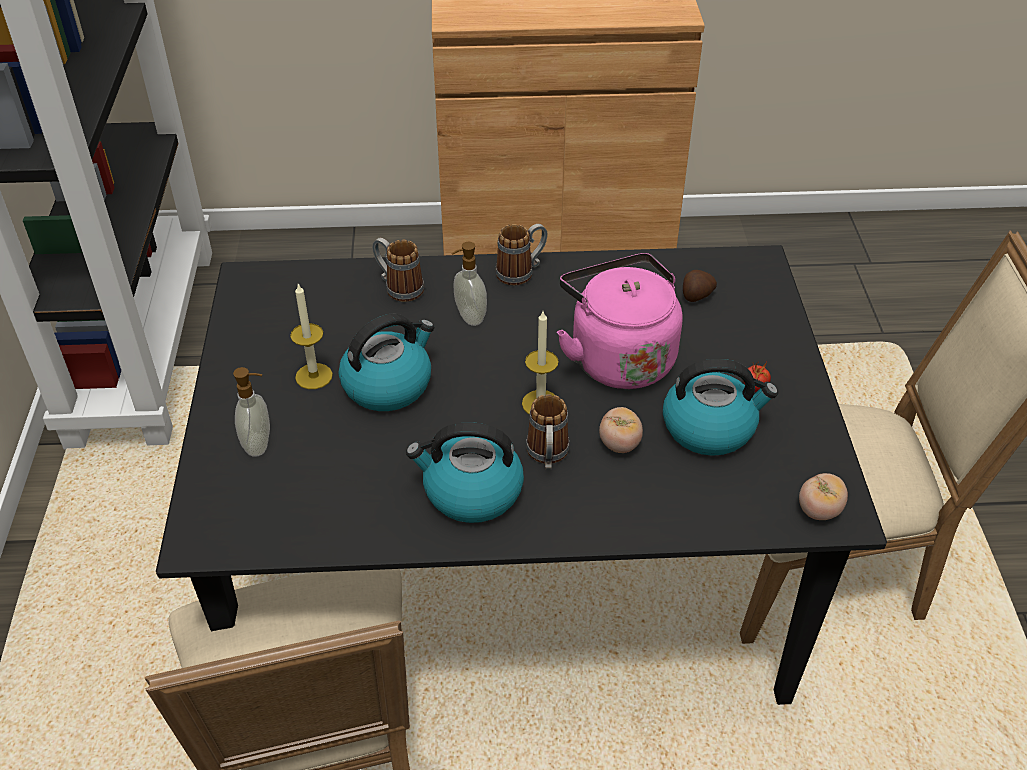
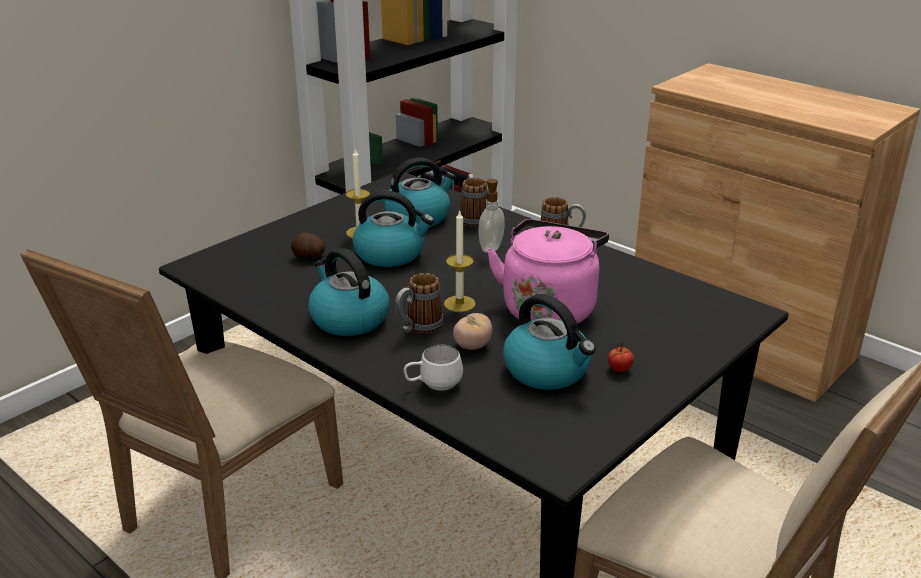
camera: 45 degrees right, 15 degrees down
(259, 444) = (285, 245): soap dispenser -> none
(342, 318) = (418, 217): none -> kettle
(651, 510) = (433, 385): none -> white mug
(696, 296) = (663, 306): potato -> potato (308, 256)
(819, 510) = (546, 453): tomato -> none

